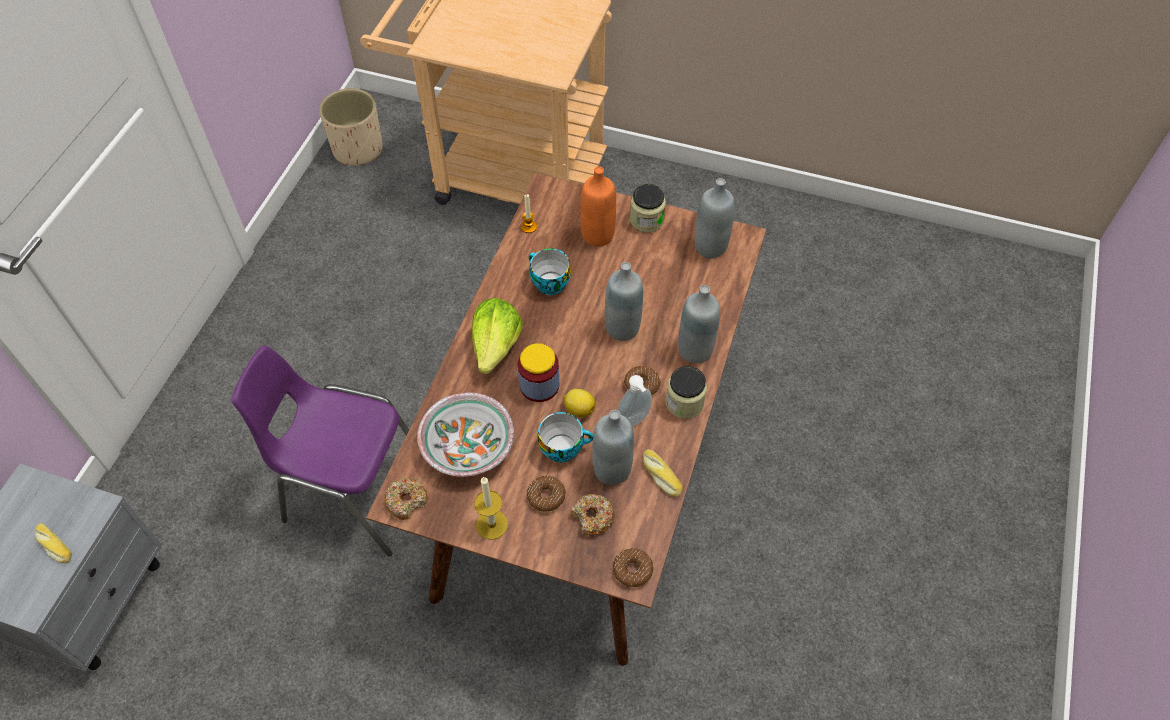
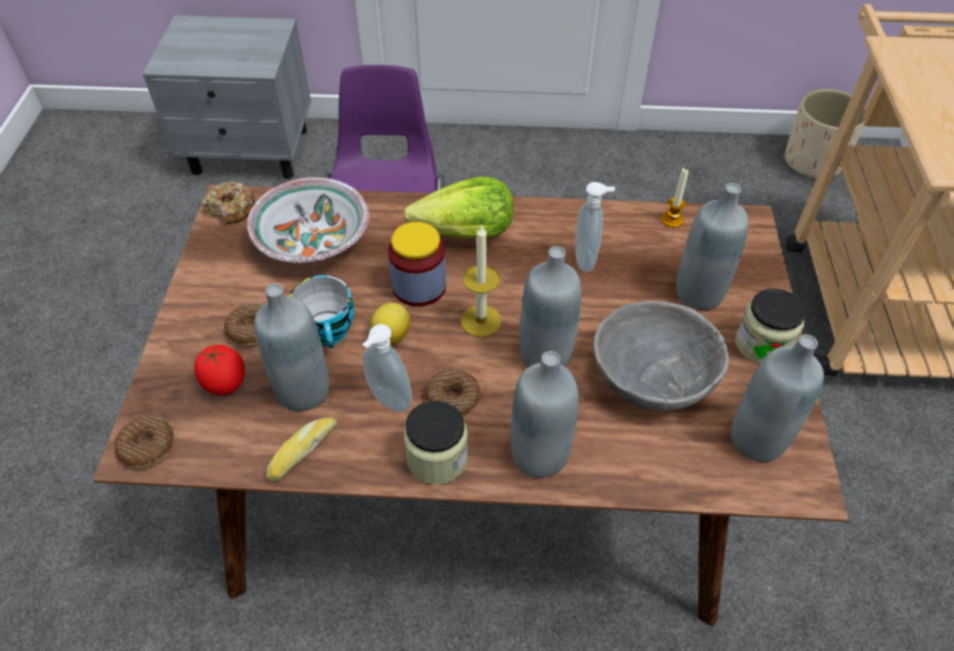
camera: 75 degrees right, 5 degrees down
(54, 546) = (221, 58): bread -> none
(492, 524) = (207, 287): candle -> candle (481, 321)
(548, 283) = (587, 259): cup -> soap dispenser
(593, 518) = (225, 385): donut -> tomato
(597, 235) = (699, 293): orange bottle -> grey bottle
(655, 280) = (652, 378): none -> grey bowl

